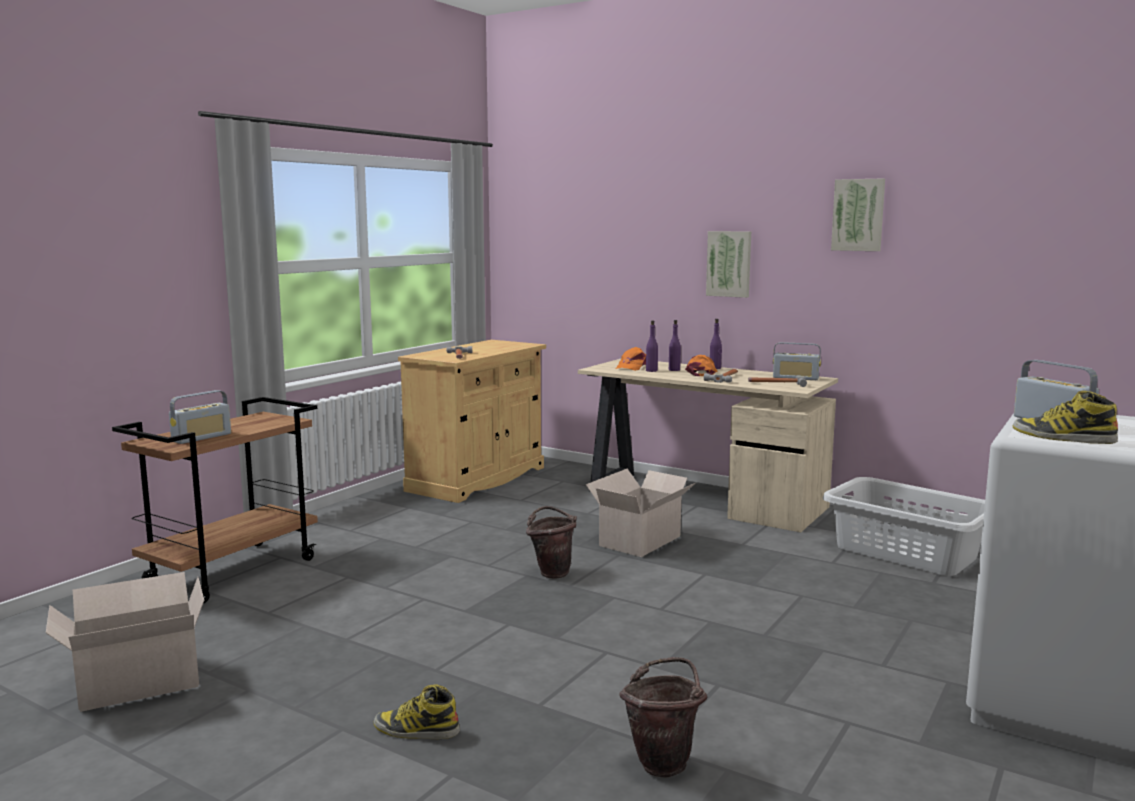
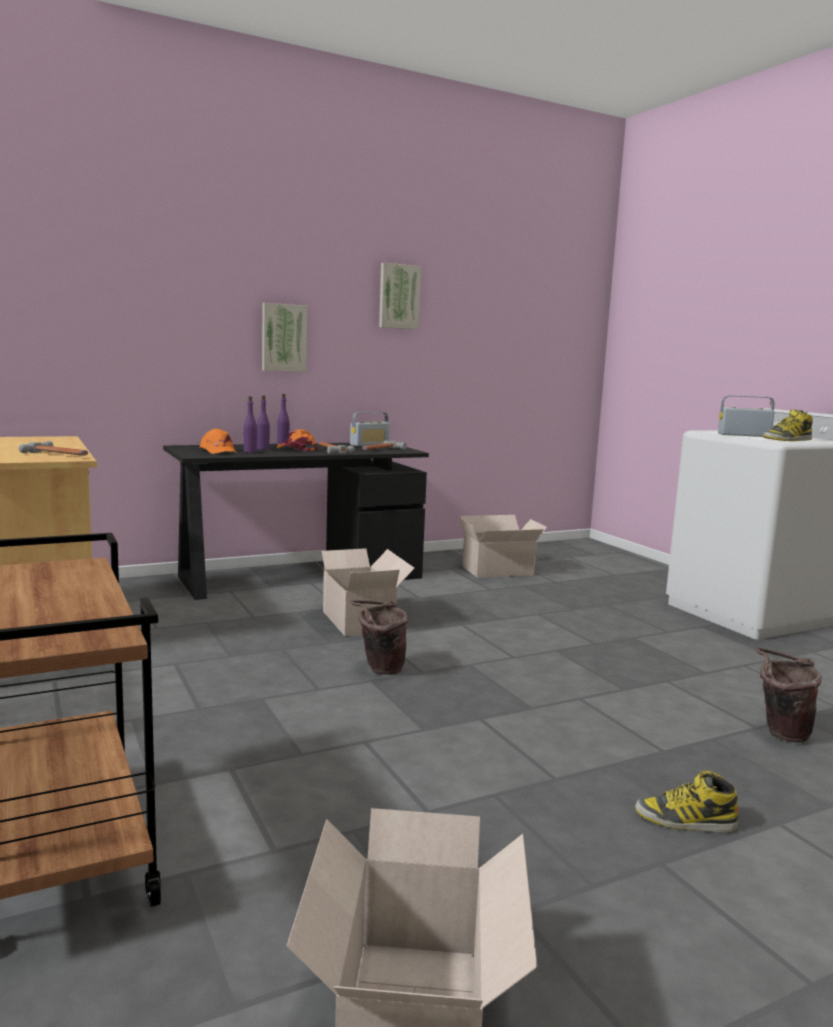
camera: 60 degrees left, 0 degrees up
(202, 437) = (77, 615): radio -> none
(416, 730) = (685, 821): boot -> boot turned 60 degrees clockwise
(701, 498) = (296, 577): beige desk -> black desk
(906, 553) = (500, 571): grey laundry basket -> cardboard box

